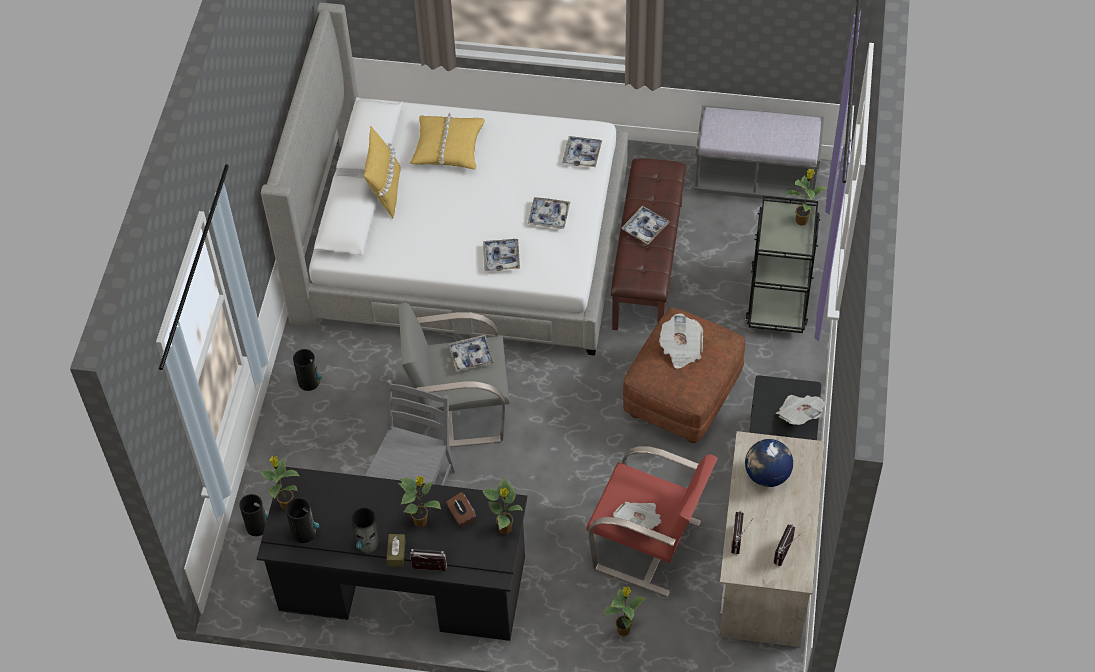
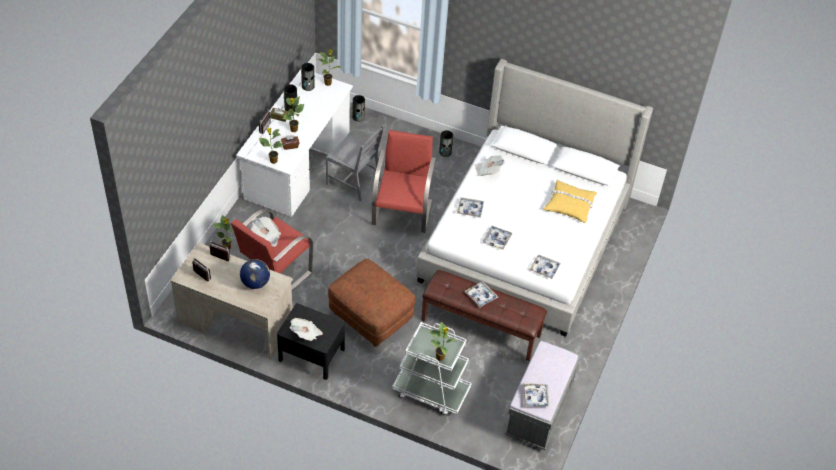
camera: 100 degrees right, 5 degrees down
(385, 192) = (540, 169): yellow pillow -> none
(403, 585) = (297, 165): black desk -> white desk
(460, 408) = (402, 212): grey armchair -> red armchair
(471, 356) = (410, 191): tray -> tray (535, 397)
(681, 349) = (377, 287): newspaper -> newspaper (488, 171)
(778, 297) = (430, 391): black cart -> white cart

